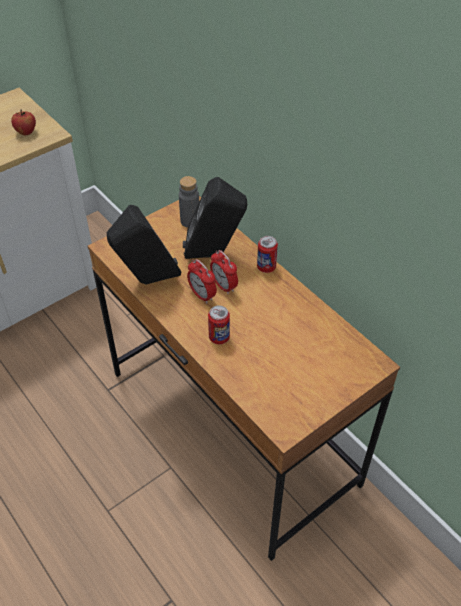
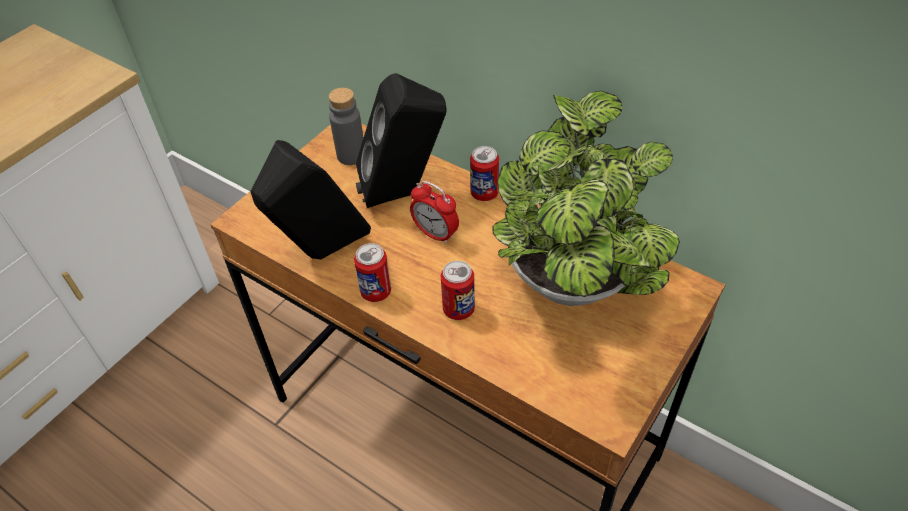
camera: 15 degrees left, 0 degrees up
(26, 132) = (64, 82): apple -> none
(172, 313) = (376, 292): none -> can
(202, 295) = (409, 254): alarm clock -> none
(296, 343) = (570, 288): none -> potted plant

